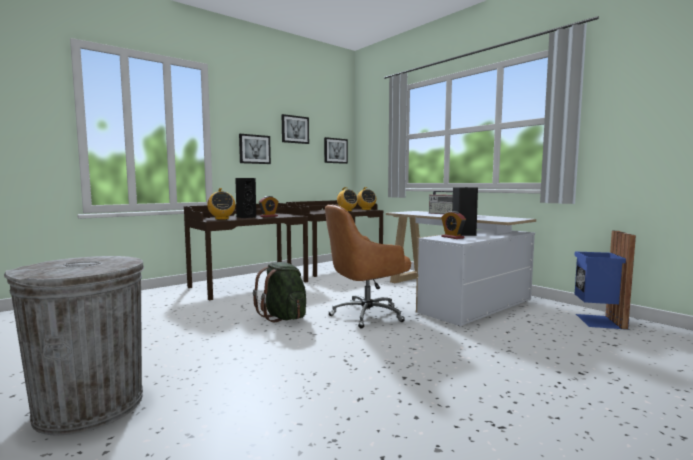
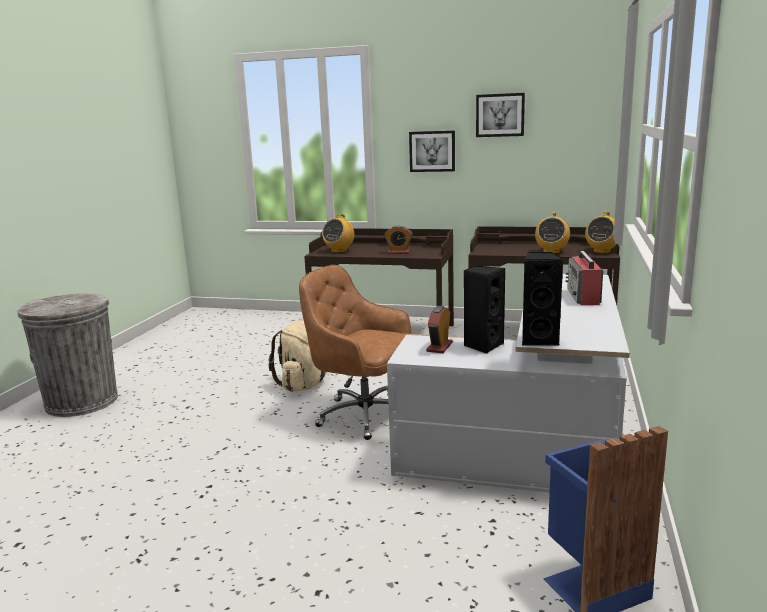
camera: 55 degrees right, 10 degrees up
(245, 217) = (372, 250): black speaker -> black speaker (539, 340)
(283, 317) = (304, 384): green backpack -> beige backpack
(335, 150) = (582, 142): picture -> none

